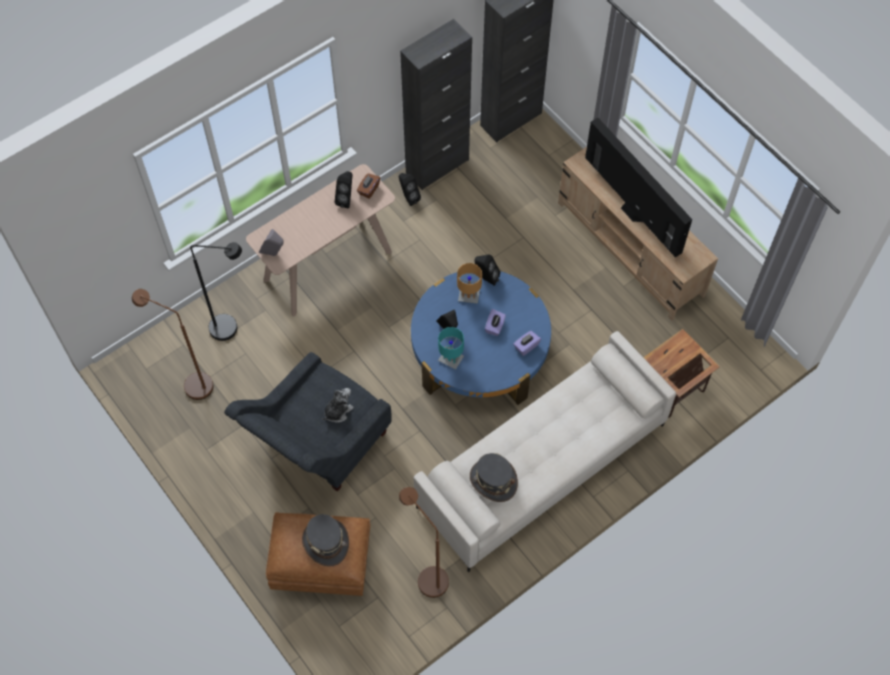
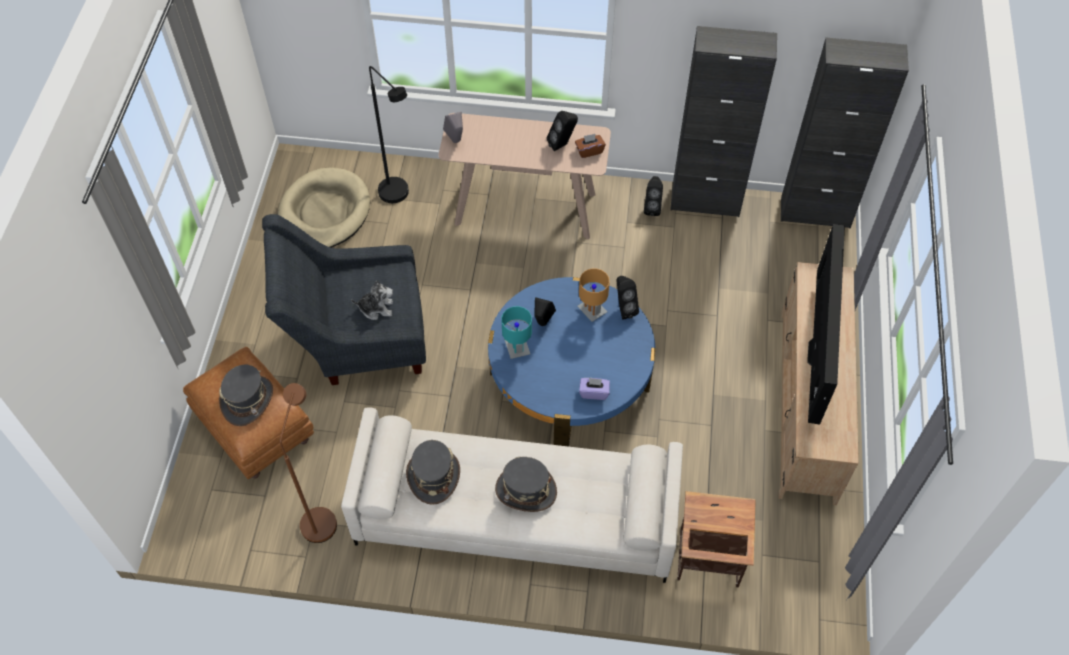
camera: 45 degrees right, 5 degrees down
(191, 383) = (324, 212): brown floor lamp -> beige dog bed
(495, 326) = (585, 353): purple tissue box -> none
(555, 439) = (525, 490): none -> grey hat

